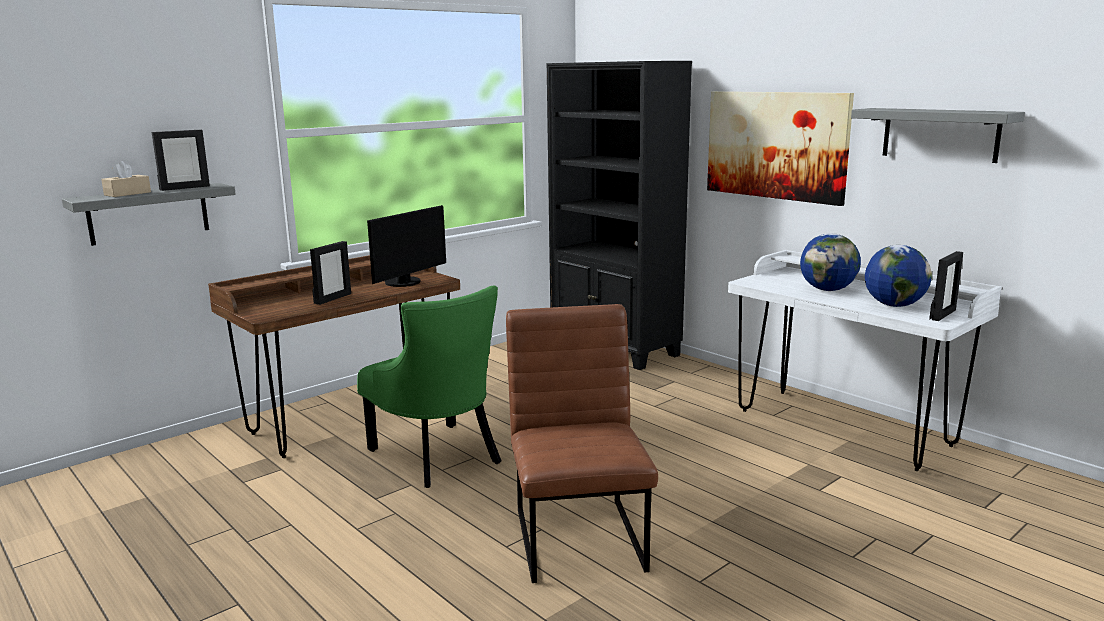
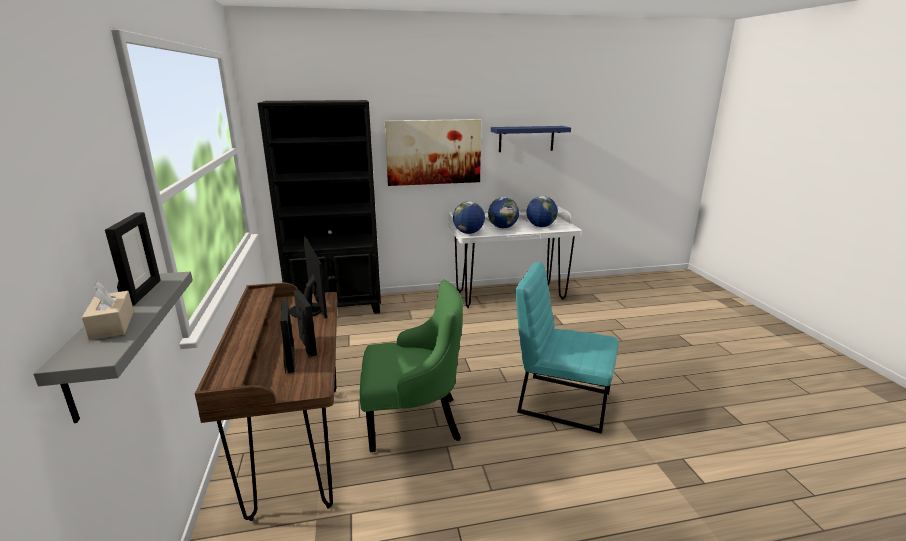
camera: 60 degrees left, 5 degrees up
(579, 535) = (561, 401): brown chair -> turquoise chair
(756, 281) = (468, 233): none -> globe
(940, 134) = (526, 138): grey shelf -> blue shelf
(942, 314) = (562, 225): picture frame -> picture frame (290, 360)

